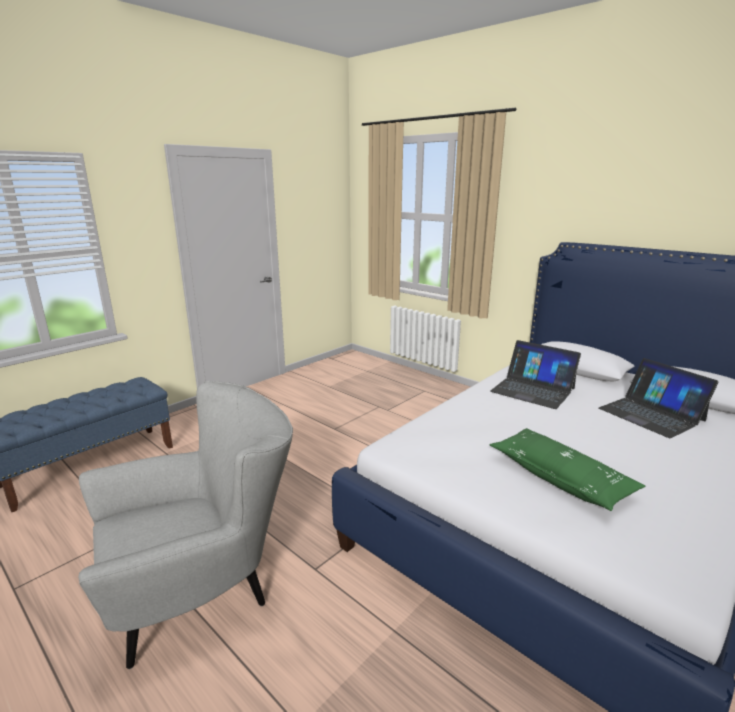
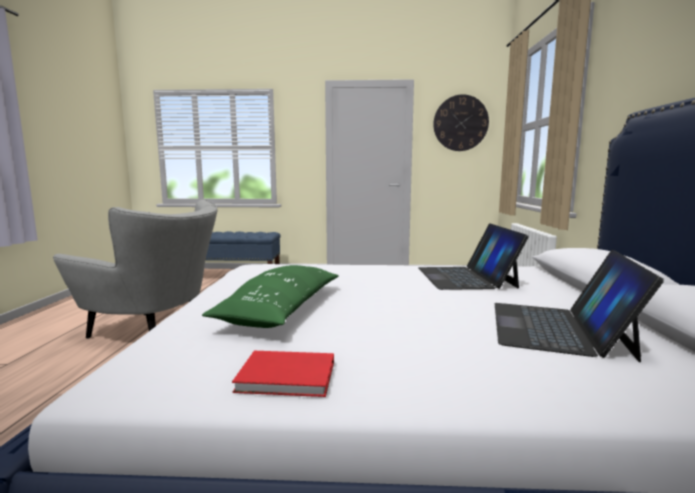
camera: 50 degrees right, 10 degrees down
(317, 202) = (460, 123): none -> wall clock
(697, 514) = (289, 377): none -> red book

